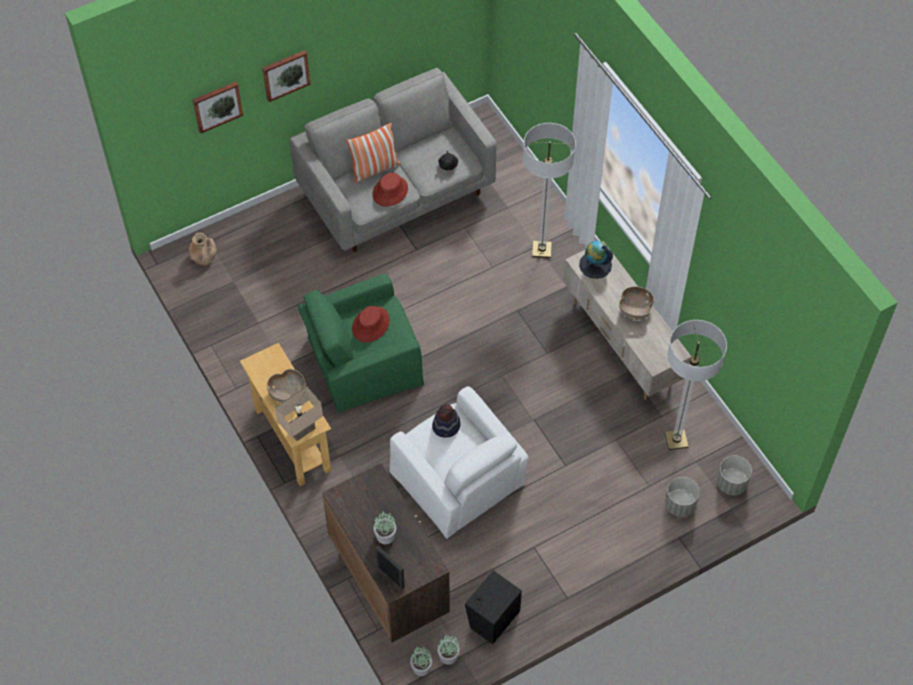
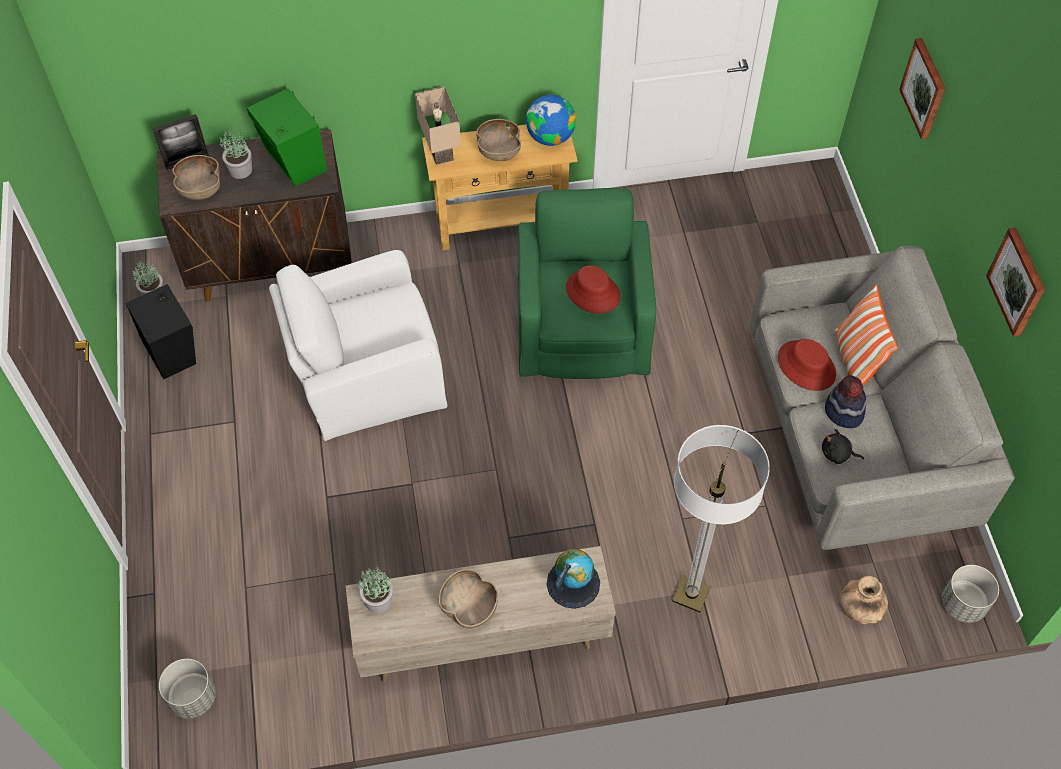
camera: 110 degrees right, 0 degrees up
(204, 258) = (804, 202): brown vase -> brown vase (859, 609)
(262, 365) = (550, 137): none -> globe
(285, 74) = (964, 169): picture -> picture (1018, 282)
(365, 502) = (294, 162): none -> green speaker
(414, 555) = (200, 189): none -> brown bowl
(421, 667) = (156, 266): potted plant -> potted plant (377, 600)
(446, 426) = (402, 328): hat -> hat (843, 411)
(676, 440) = (295, 651): floor lamp -> none
(680, 505) = (198, 615): grey planter -> grey planter (962, 604)

